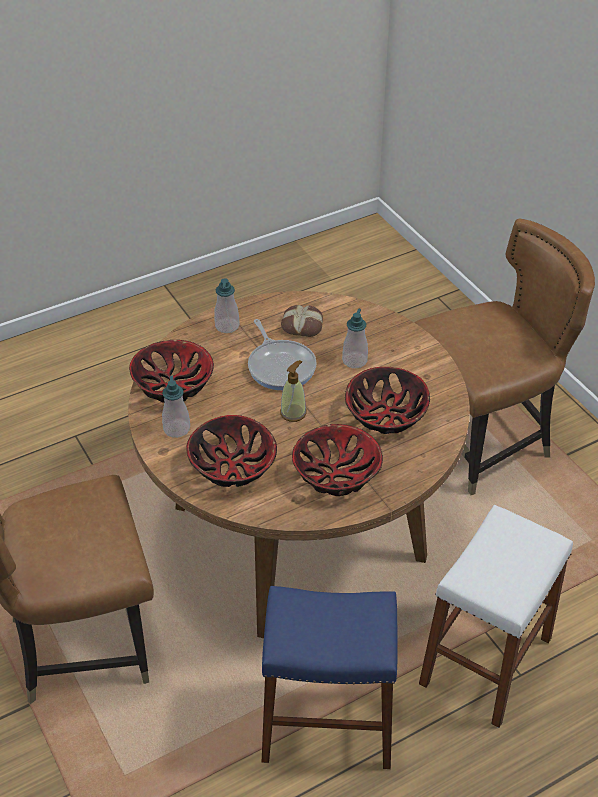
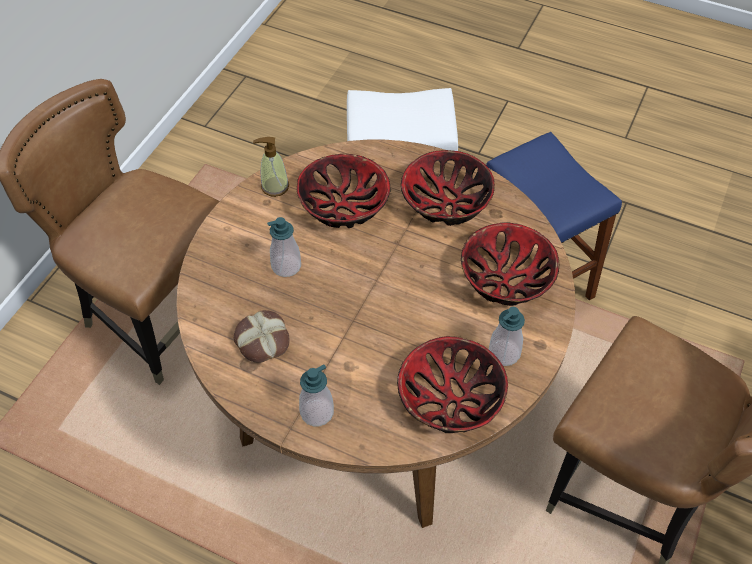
camera: 125 degrees left, 10 degrees up
(280, 366) = (343, 321): frying pan -> none
(293, 412) = (399, 273): soap dispenser -> soap dispenser (274, 186)

